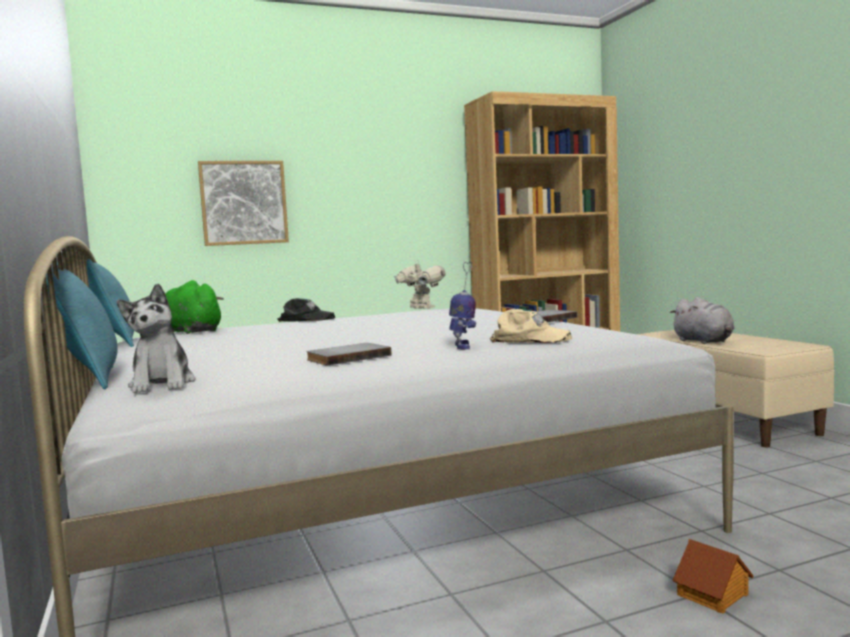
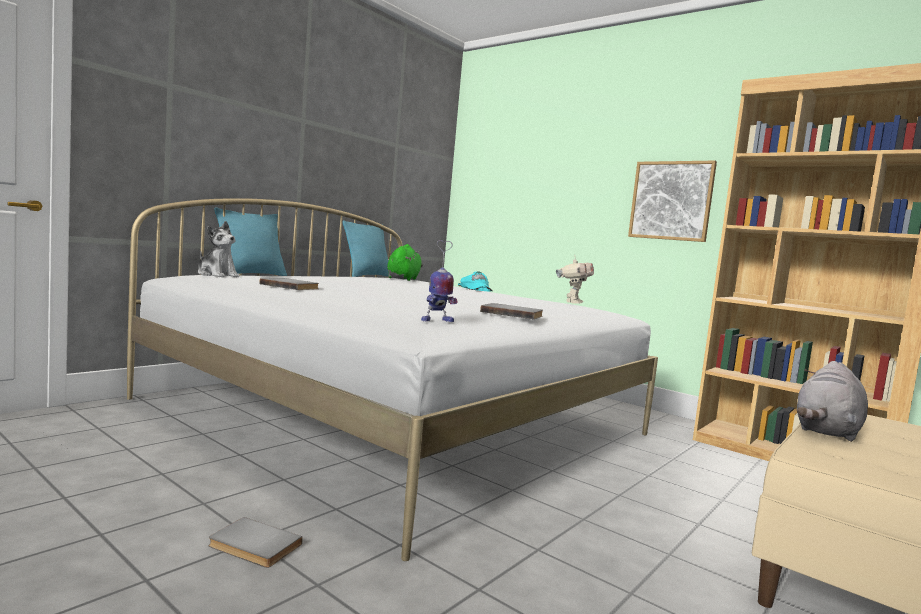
camera: 60 degrees right, 0 degrees up
(162, 384) = (217, 275): plush toy -> plush toy turned 105 degrees counterclockwise
(244, 203) = (535, 200): picture -> picture (671, 201)
(306, 319) = (475, 288): black cap -> turquoise cap
(463, 347) = (337, 297): toy robot -> toy robot (436, 321)
(530, 339) = (377, 306): beige cap -> none
(713, 595) = (253, 546): toy house -> grey book

